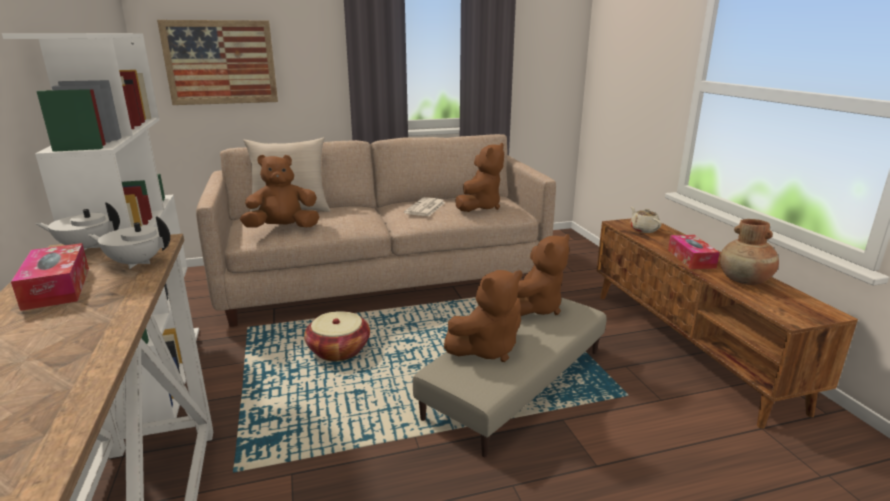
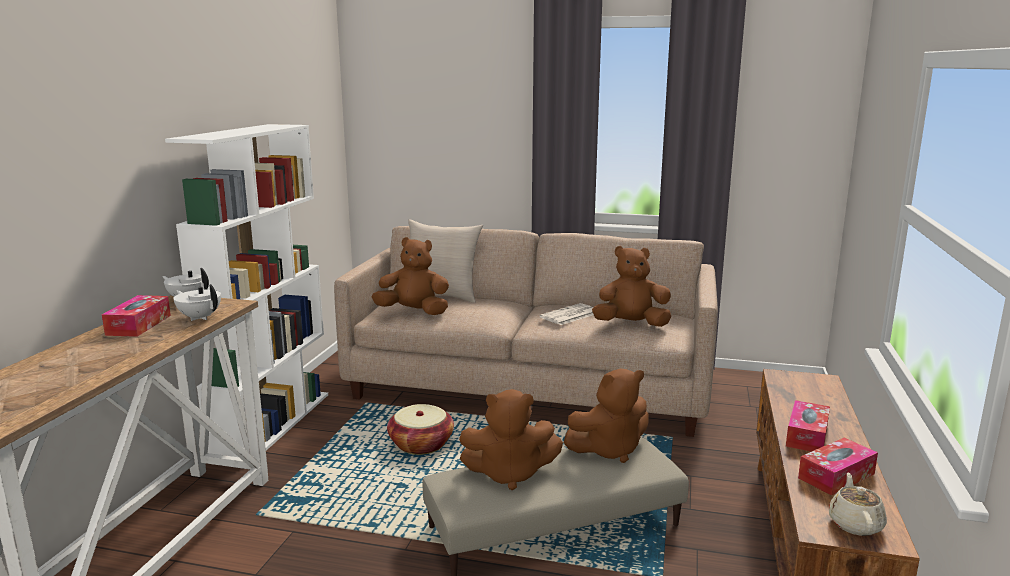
camera: 30 degrees right, 5 degrees down
(220, 62) = (415, 141): picture -> none
(480, 207) = (631, 324): brown plush toy -> brown plush toy turned 150 degrees counterclockwise
(643, 229) = (801, 389): beige teapot -> beige teapot (855, 524)
(744, 280) = (836, 476): brown vase -> tissue box

